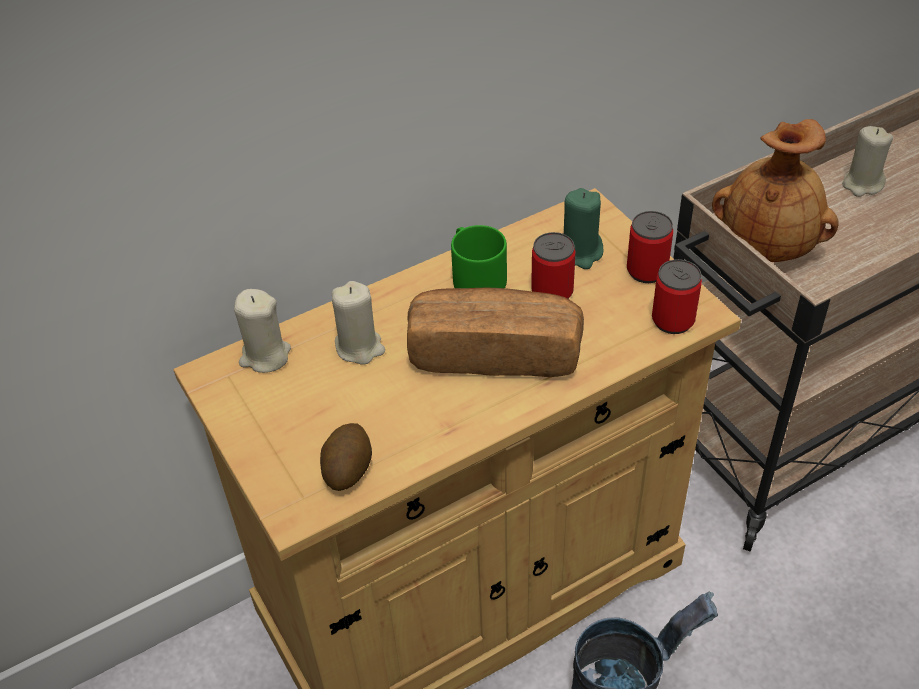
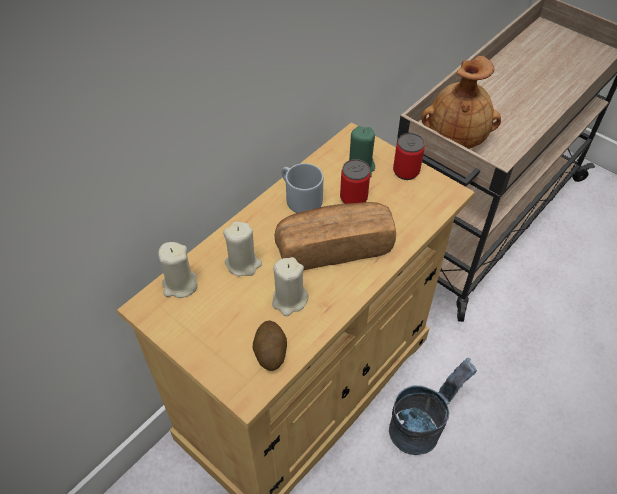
camera: 20 degrees left, 5 degrees up
(474, 276) = (299, 197): green mug -> grey mug
(673, 320) = (435, 201): can -> none
(862, 184) = (493, 89): beige candle -> beige candle (289, 300)

